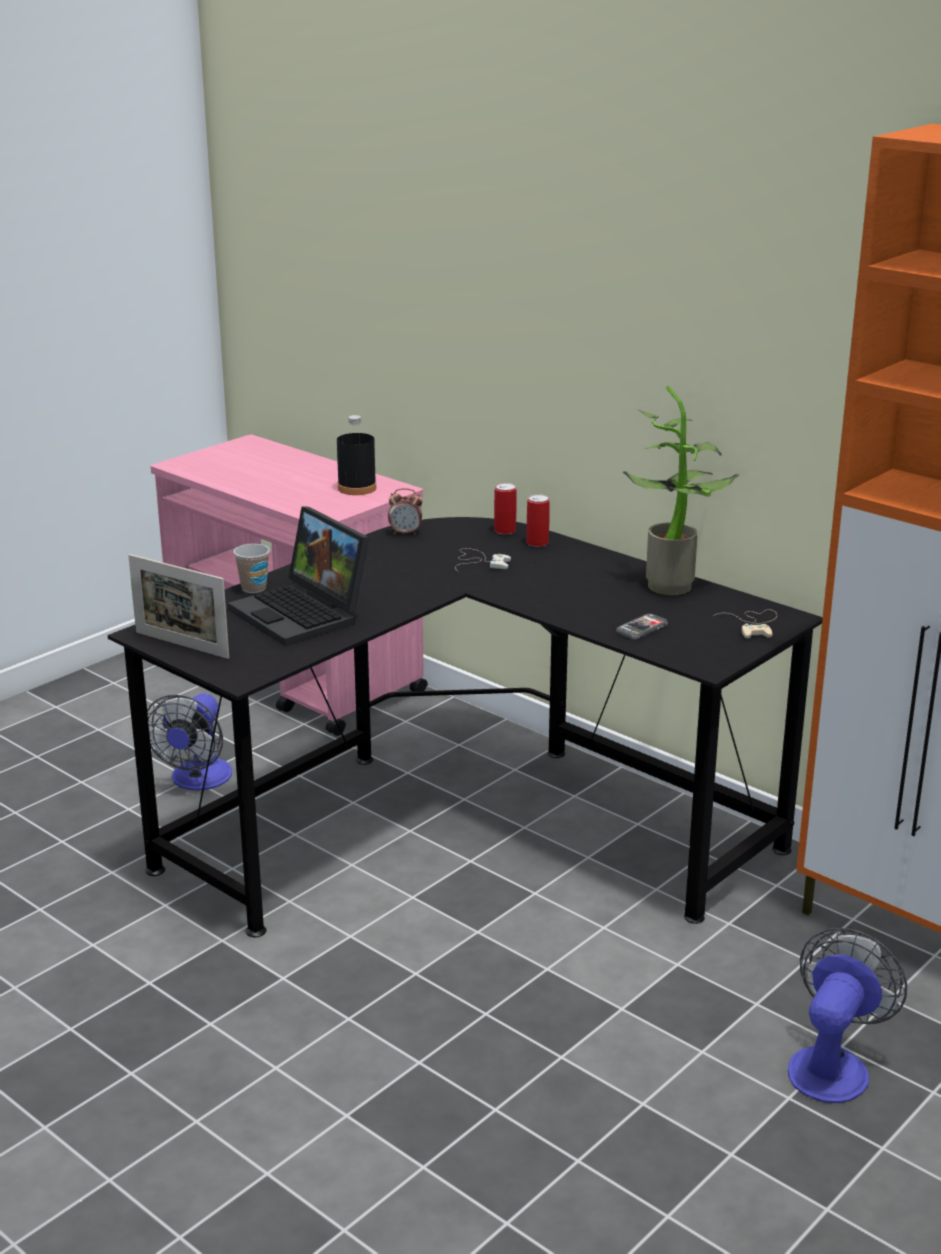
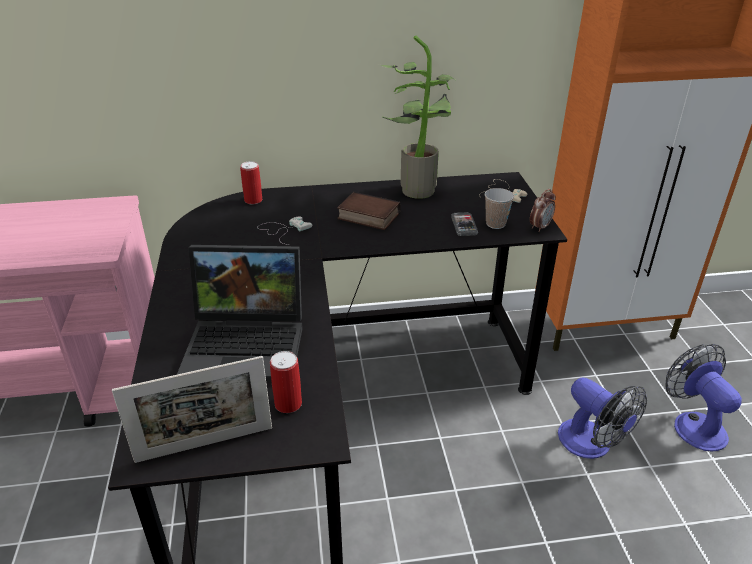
camera: 50 degrees left, 10 degrees up
(197, 780) = (105, 531): fan -> fan (592, 445)
(254, 588) = (161, 346): cup -> cup (495, 224)
(357, 488) = (84, 217): black bottle -> none
(405, 533) = (189, 234): alarm clock -> alarm clock (540, 227)
(537, 543) = (290, 199): can -> can (288, 404)
(571, 583) = (367, 216): none -> book

